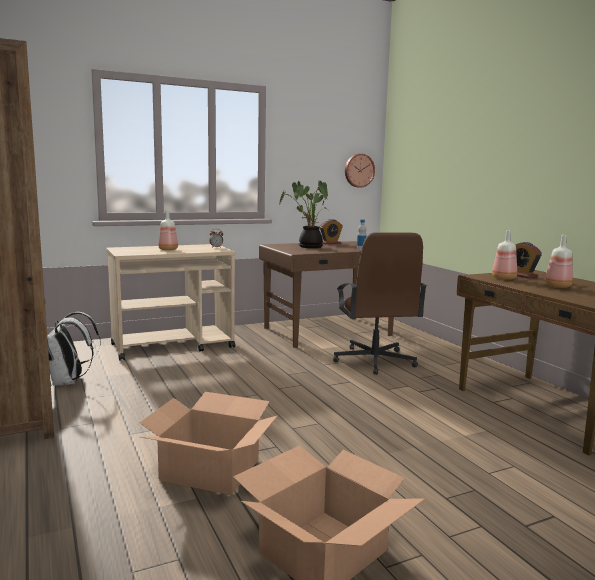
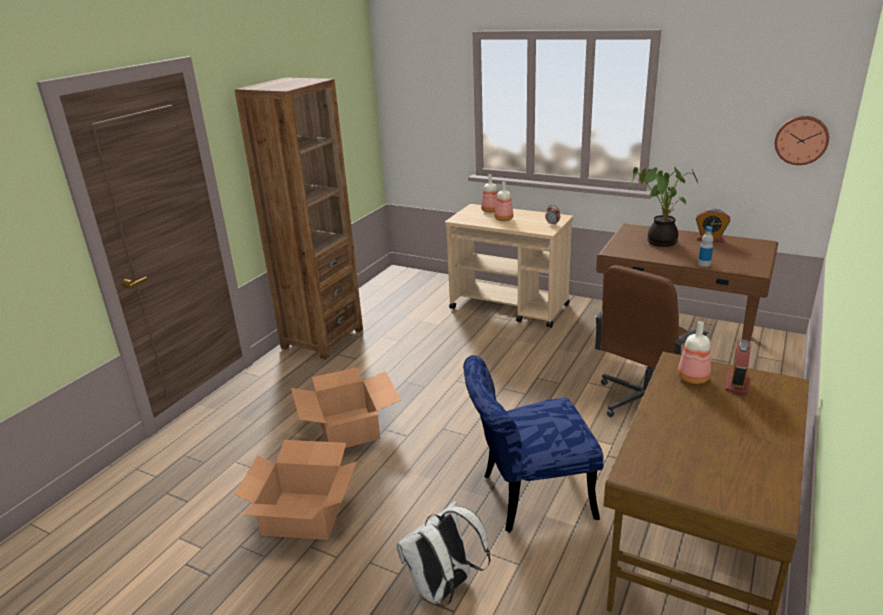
camera: 55 degrees right, 15 degrees up
(69, 382) = (395, 317): white backpack -> white backpack (444, 589)
(433, 432) = (527, 496): none -> blue chair
(558, 286) = (707, 420): bottle -> bottle (490, 211)

